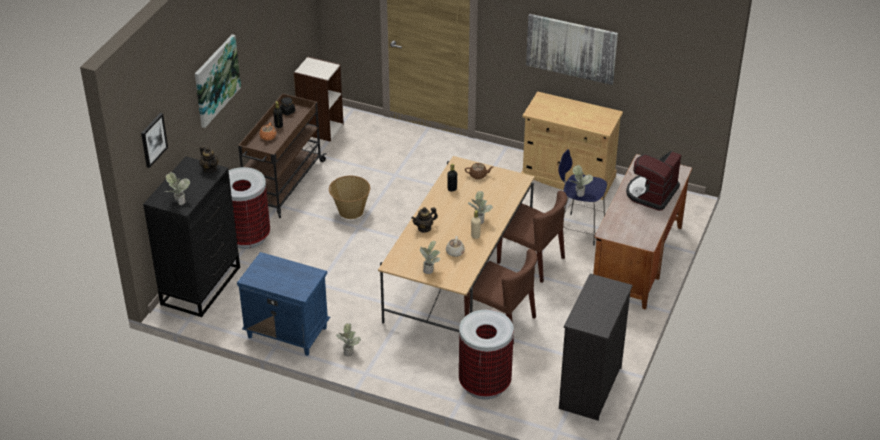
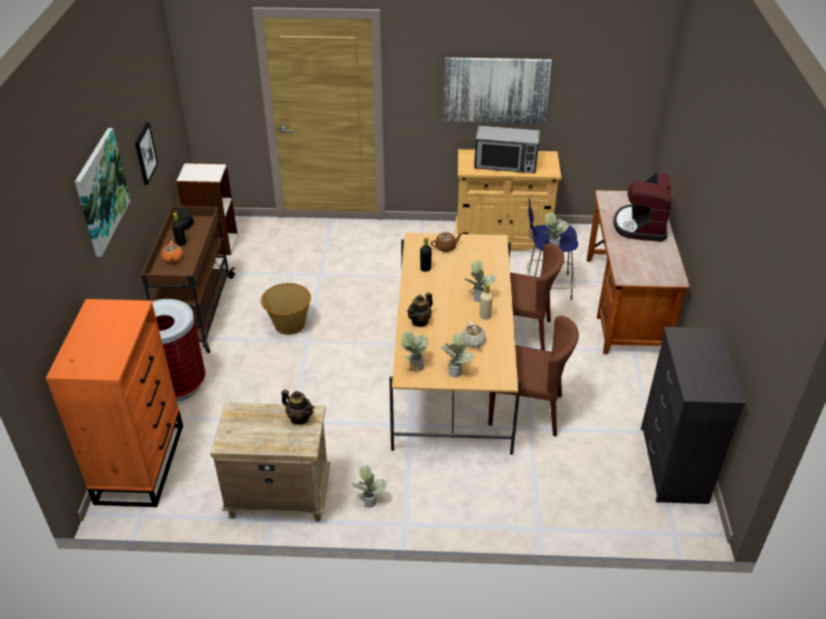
camera: 20 degrees left, 0 degrees up
(153, 140) = (40, 282): picture -> picture (145, 153)
(178, 201) = (98, 361): potted plant -> potted plant (414, 365)
(201, 285) = (141, 462): black dresser -> orange dresser
(210, 169) = (127, 308): teapot -> teapot (299, 417)
(286, 332) = (278, 497): blue nightstand -> beige nightstand
(484, 384) = (554, 496): trash can -> none
(569, 114) = (505, 164): none -> microwave

